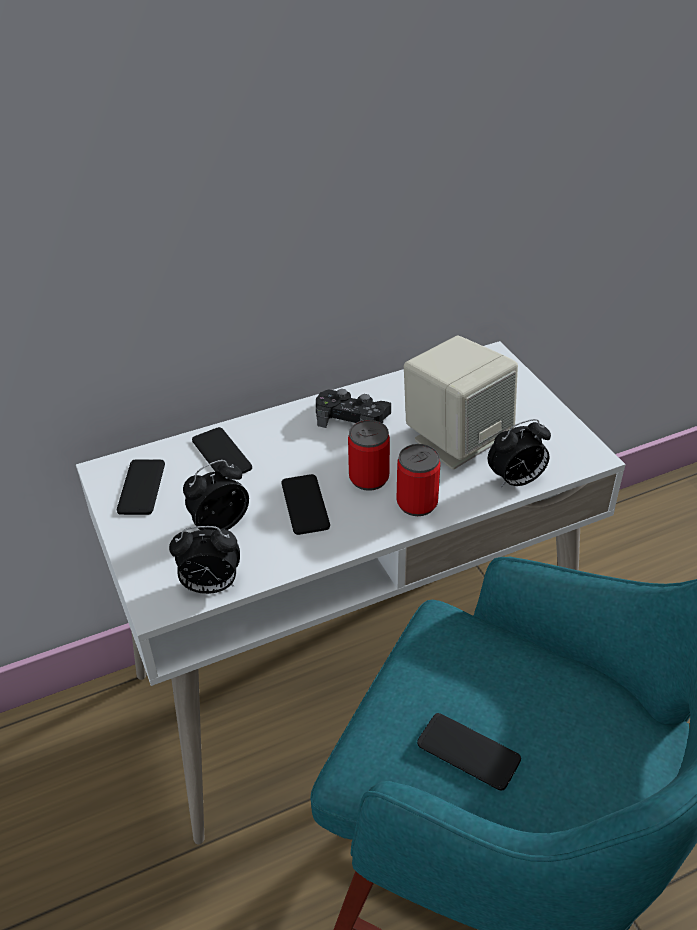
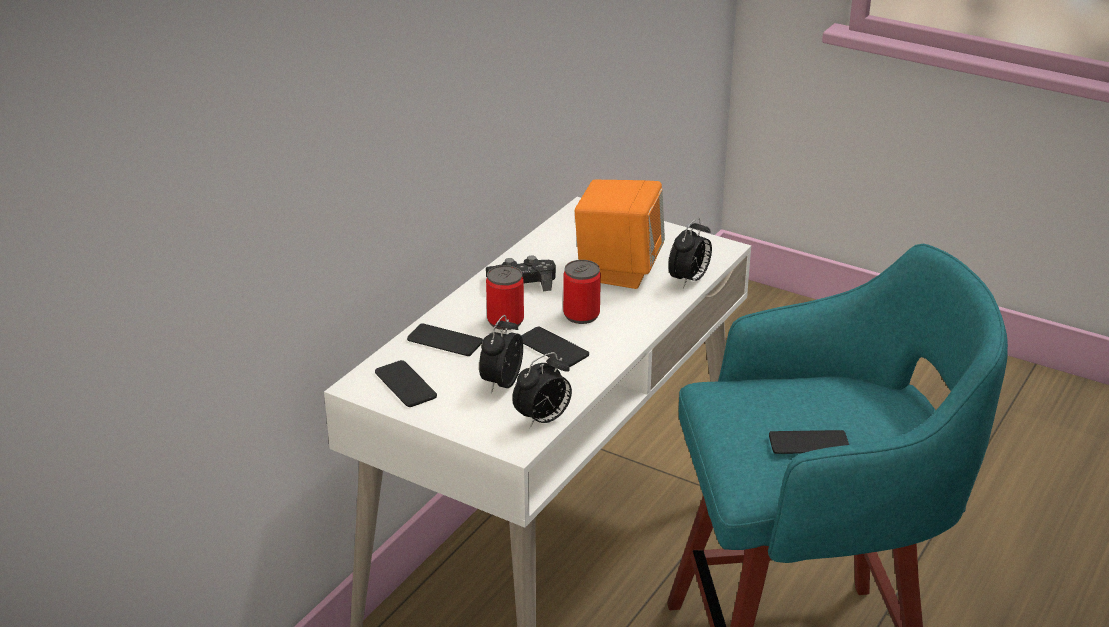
camera: 35 degrees left, 10 degrees down
(417, 503) = (635, 317): can -> can (505, 321)
(456, 440) = (618, 270): beige speaker -> orange speaker

